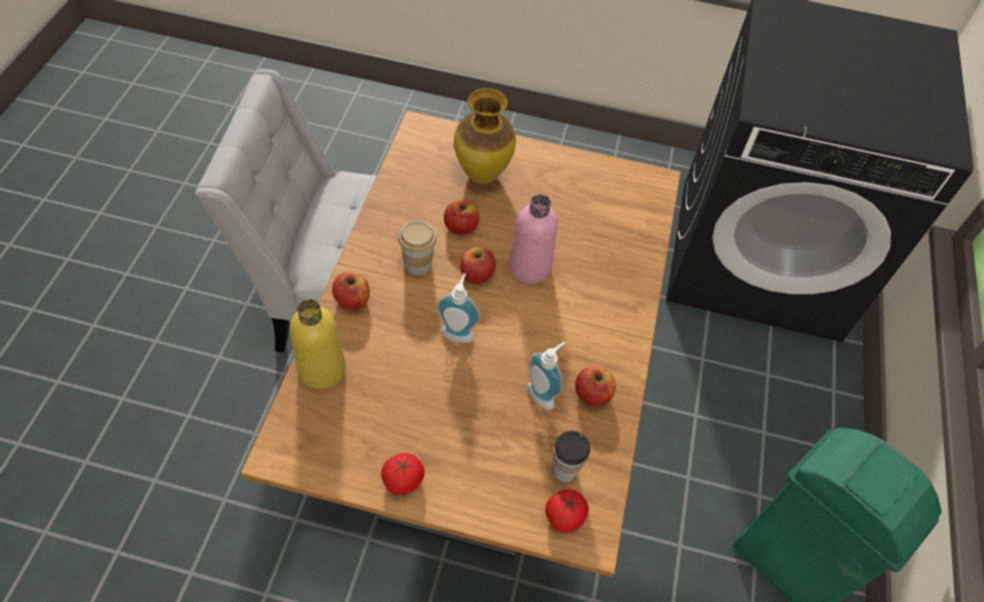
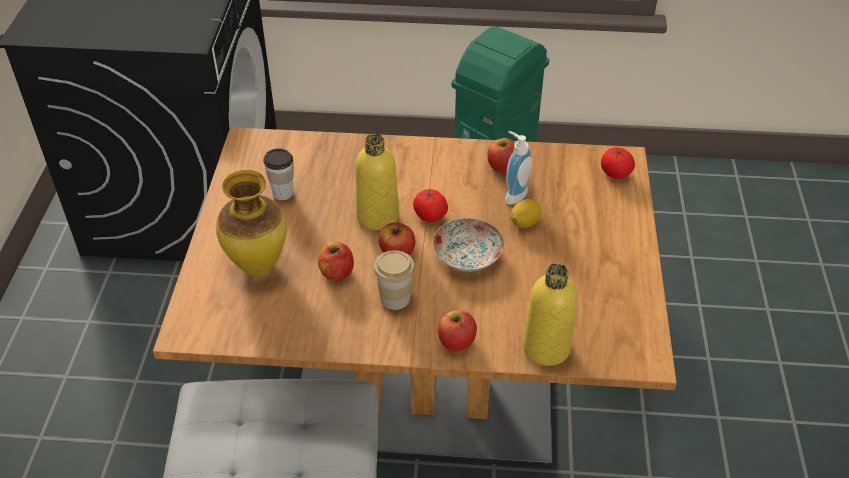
camera: 95 degrees left, 10 degrees down
(403, 480) = (630, 268): tomato -> tomato (430, 216)
(458, 331) = (468, 256): soap dispenser -> plate
(496, 394) = (525, 222): none -> lemon
(530, 267) = (377, 216): pink bottle -> yellow bottle
(565, 470) = (577, 176): cup -> cup (282, 193)

